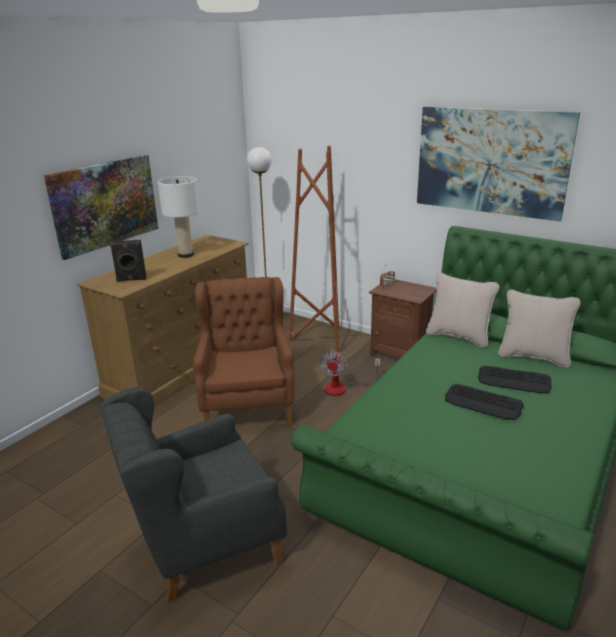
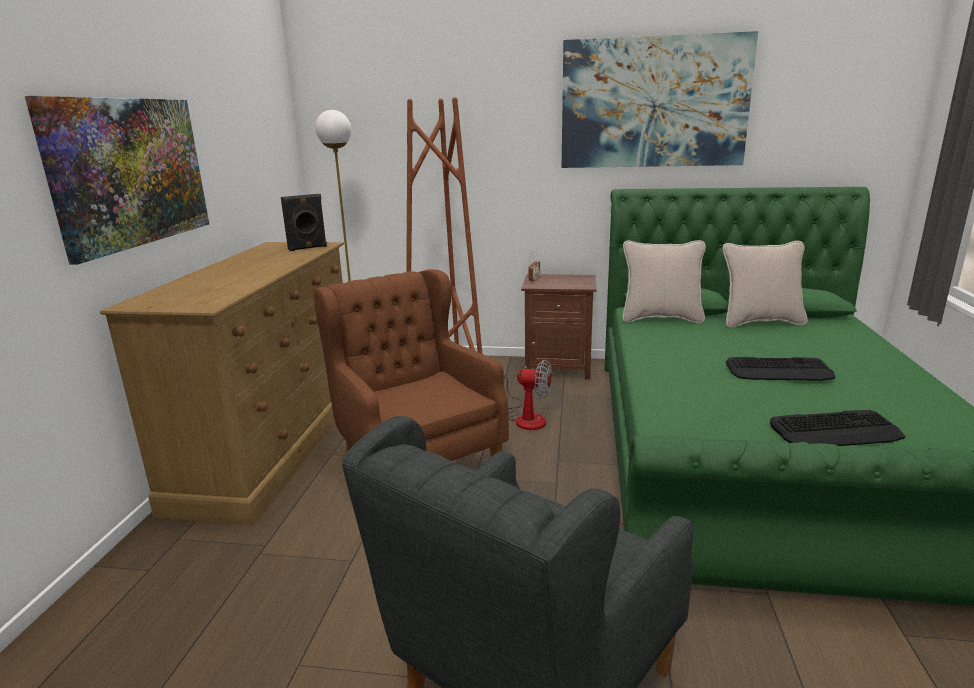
camera: 25 degrees left, 5 degrees down
(131, 279) = (205, 293): black speaker -> black speaker (307, 248)
(185, 255) = (263, 261): white table lamp -> none
(342, 387) = (526, 417): fan -> fan turned 60 degrees counterclockwise
(514, 380) = (775, 345): keyboard -> keyboard (835, 431)

